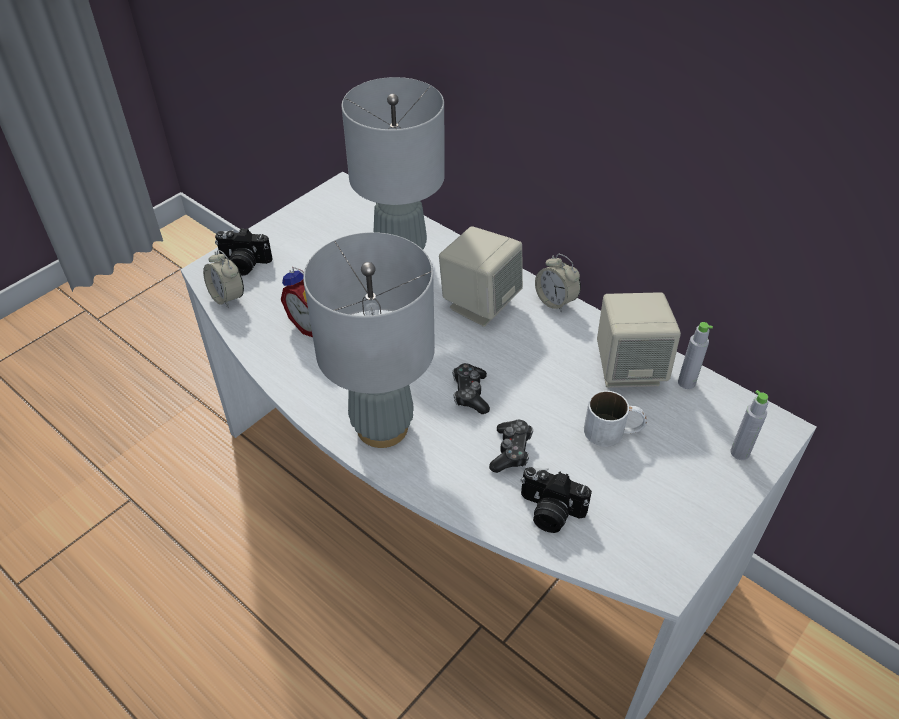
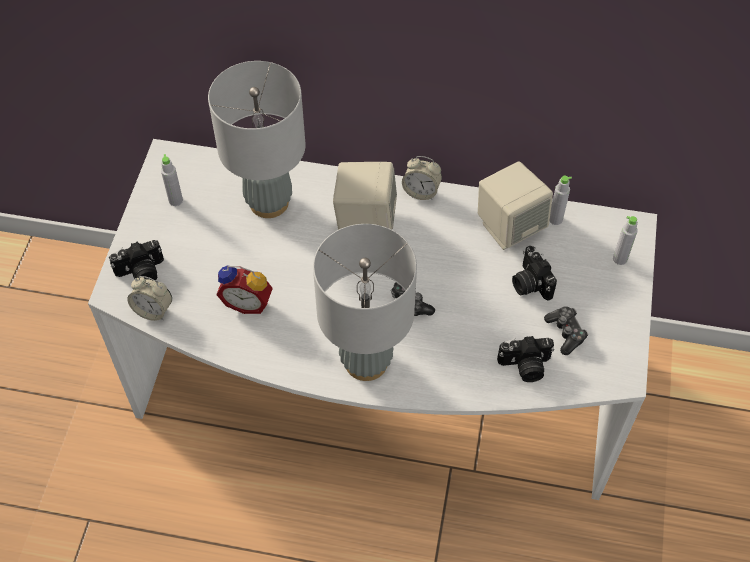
camera: 30 degrees left, 10 degrees up
(321, 222) = (175, 200): none -> grey bottle
(511, 451) = (470, 334): game controller -> game controller (566, 333)
(613, 431) = (529, 283): white mug -> camera

